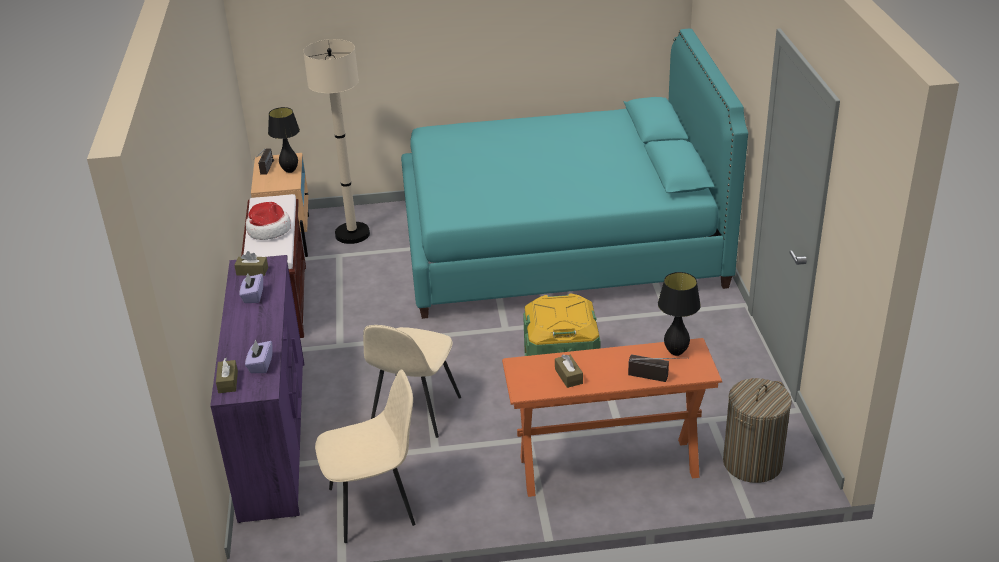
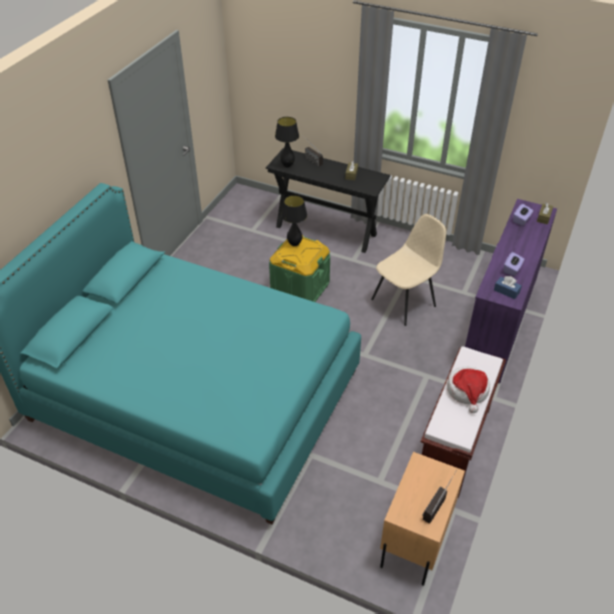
camera: 150 degrees left, 10 degrees up
(252, 271) = (506, 291): brown tissue box -> blue tissue box
(289, 171) = (411, 488): black table lamp -> black table lamp (294, 244)
(352, 234) = (352, 507): beige floor lamp -> none
(374, 506) = (457, 260): beige chair -> none
(608, 467) = (326, 230): orange console table -> black console table
(752, 463) = (259, 205): laundry basket -> none

